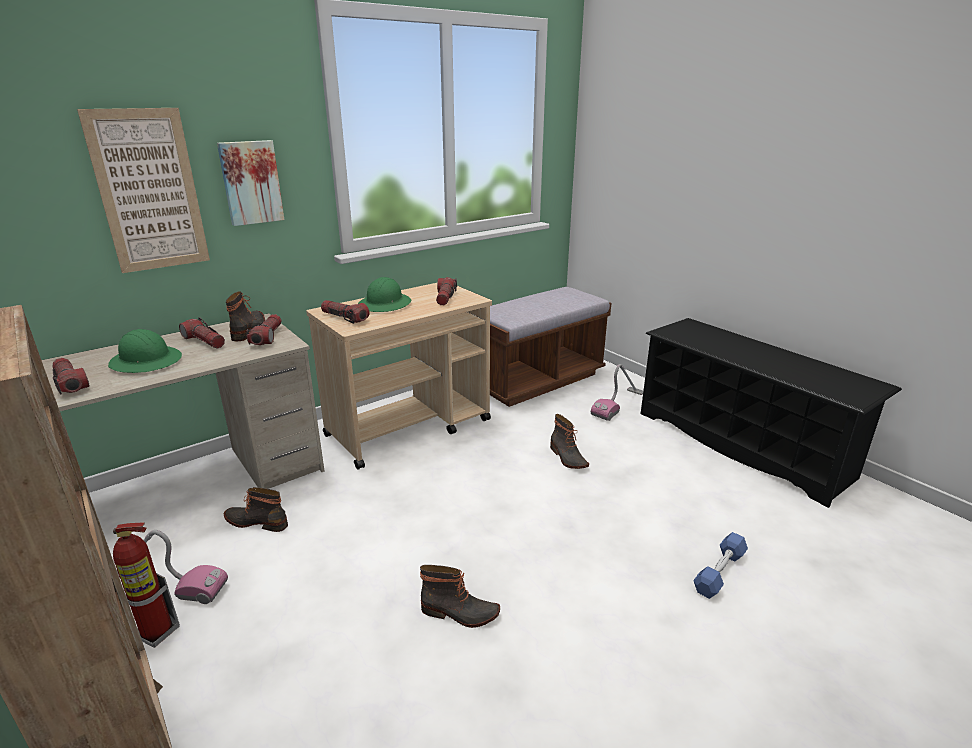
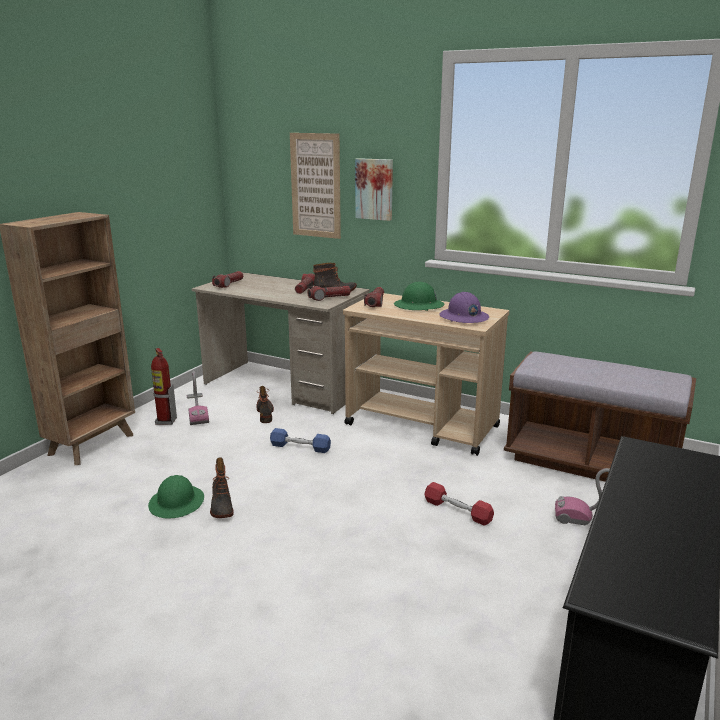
camera: 65 degrees right, 5 degrees down
(146, 361) = (267, 287): green hard hat -> green hard hat (177, 503)
(445, 298) = (463, 317): flashlight -> purple hard hat
(567, 458) = (457, 511): boot -> red dumbbell
(719, 572) = (345, 636): blue dumbbell -> blue dumbbell (300, 447)

